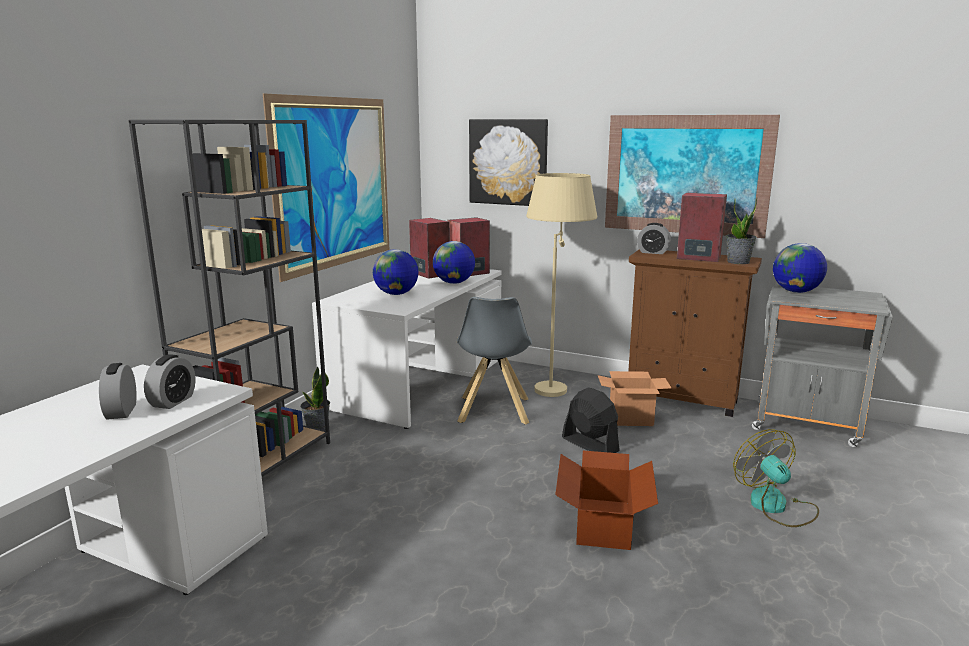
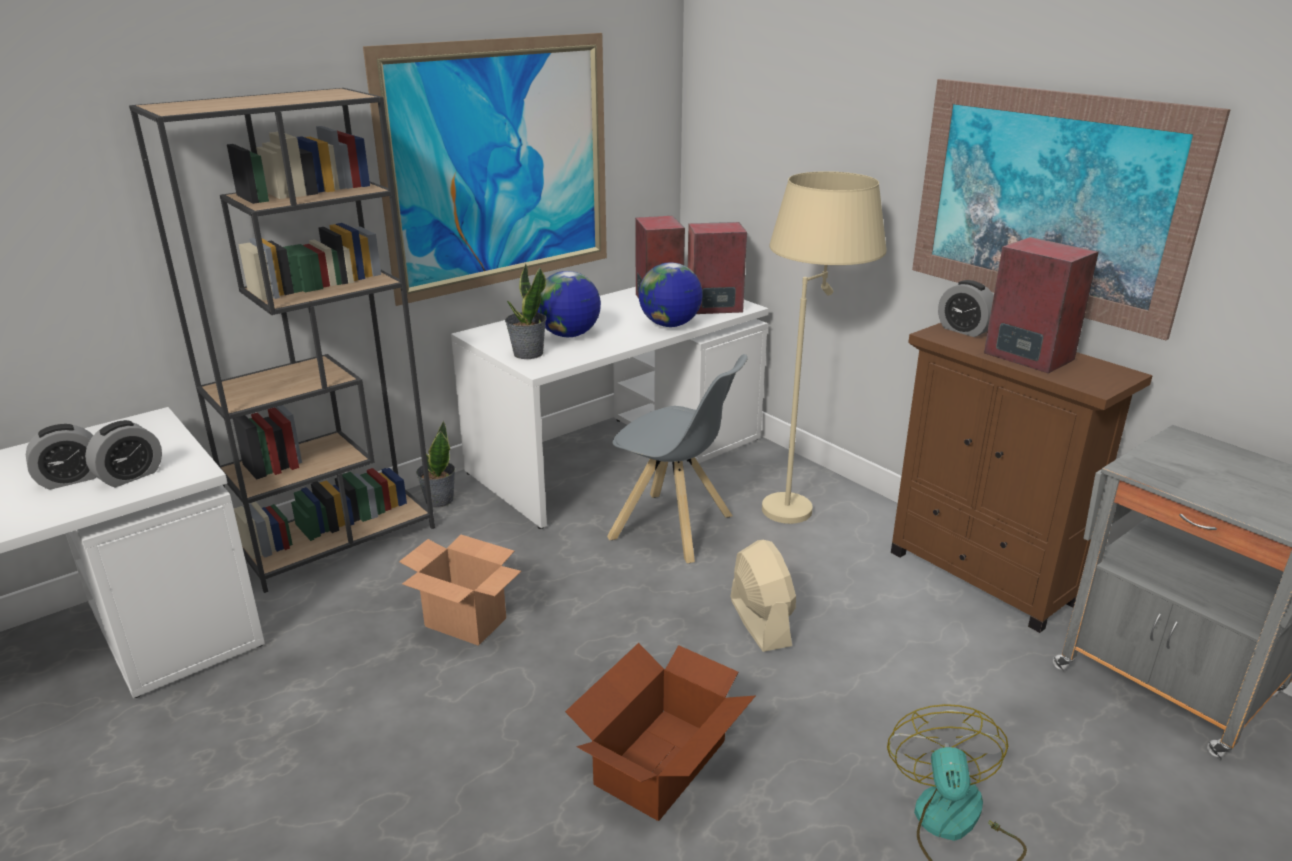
camera: 25 degrees right, 10 degrees up
(121, 411) = (71, 479): alarm clock -> alarm clock turned 135 degrees counterclockwise
(493, 411) = (674, 528): grey chair -> grey chair turned 90 degrees counterclockwise
(508, 162) = (789, 140): picture -> none
(589, 444) = (760, 622): black fan -> beige fan
(631, 419) = (863, 593): cardboard box -> cardboard box (466, 622)
(738, 262) = (1087, 380): potted plant -> potted plant (528, 354)
(796, 292) = (1184, 455): globe -> none

